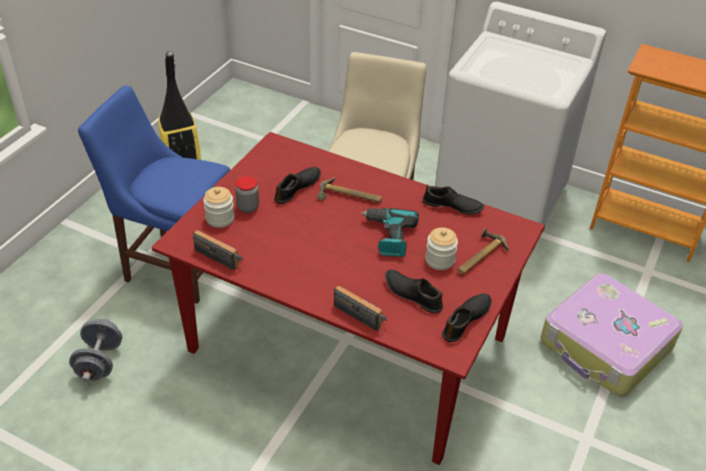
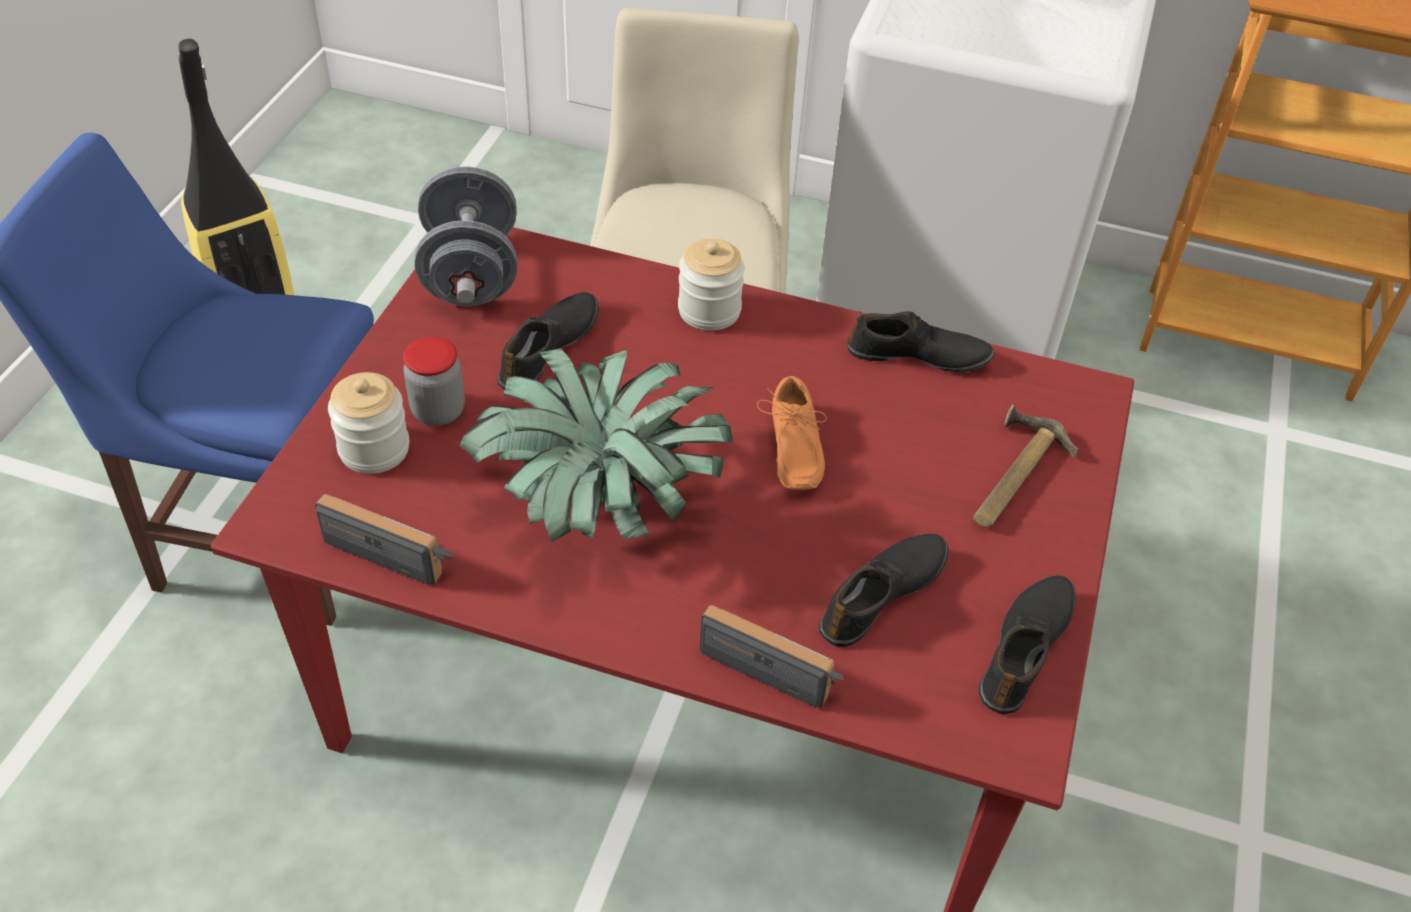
camera: 10 degrees left, 5 degrees up
(99, 362) = (118, 806): grey dumbbell -> grey dumbbell (471, 274)
(305, 247) = (598, 502): none -> potted plant
(349, 197) = (676, 359): hammer -> none
(388, 236) = (790, 450): power drill -> orange shoe
(413, 294) = (883, 595): black shoe -> black shoe turned 105 degrees clockwise
(439, 260) = (924, 497): jar -> jar (709, 310)
(605, 346) = (1236, 611): suitcase -> none

